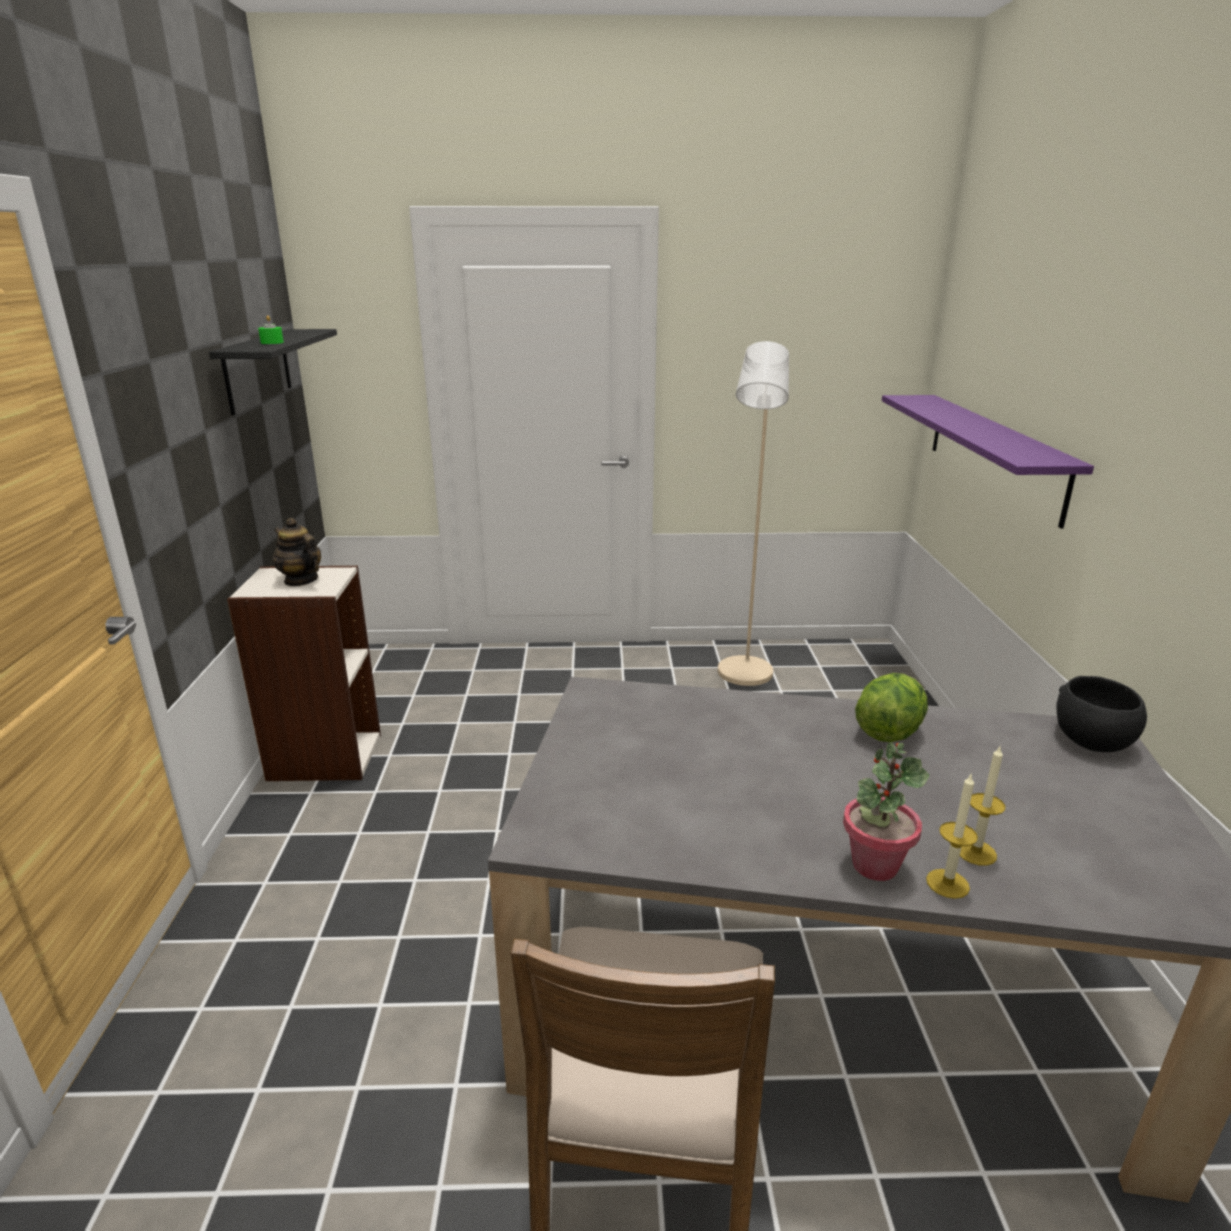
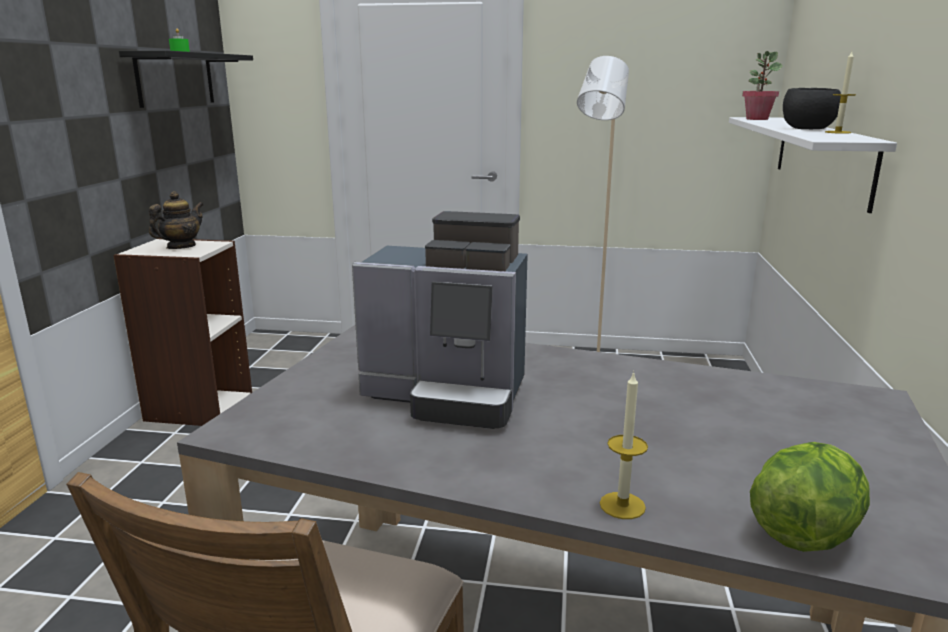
camera: 10 degrees right, 5 degrees down
(301, 580) = (181, 247): teapot -> teapot turned 75 degrees clockwise
(723, 770) = (449, 395): none -> coffee machine
(874, 865) = (552, 482): potted plant -> potted plant (757, 119)
(888, 732) = (637, 380): lettuce -> lettuce (804, 533)
(975, 852) = (670, 482): candle -> candle (838, 132)
(994, 453) = (821, 157): purple shelf -> white shelf
(1090, 740) = (856, 402): black bowl -> black bowl (807, 128)

